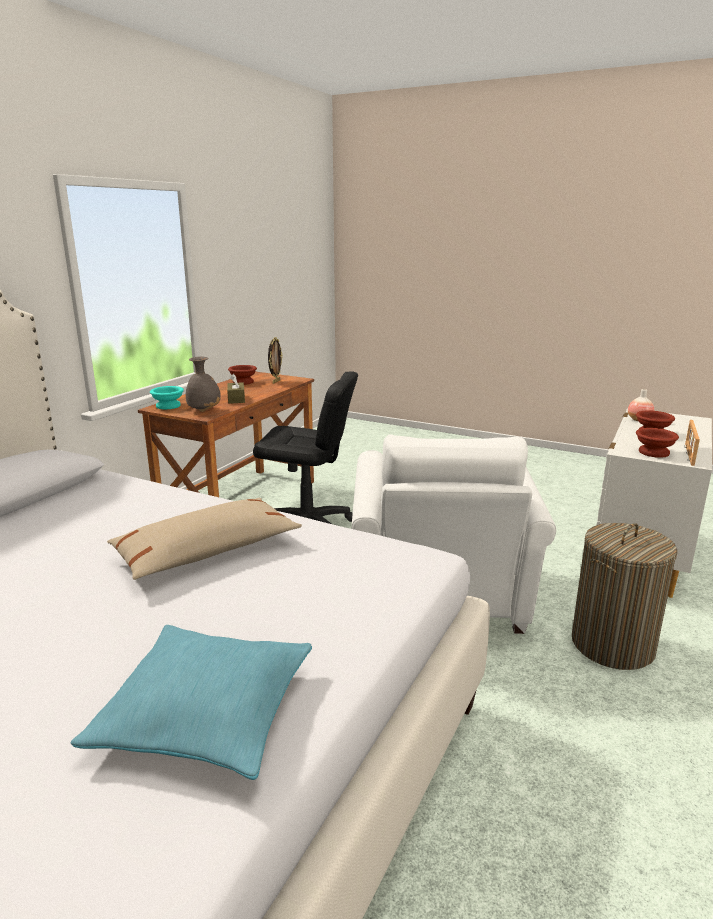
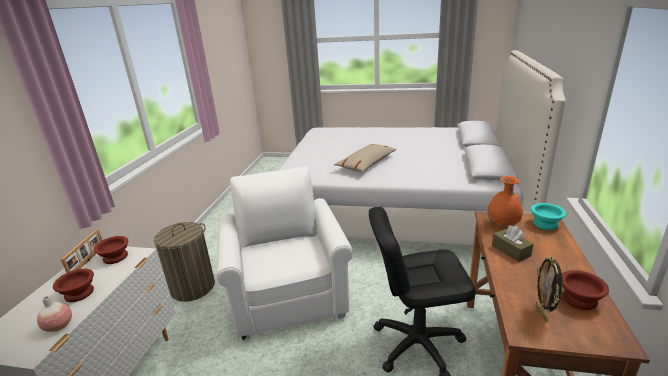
camera: 165 degrees right, 5 degrees up
(204, 410) = (503, 224): grey vase -> orange vase
(206, 713) = (325, 140): turquoise pillow -> none

